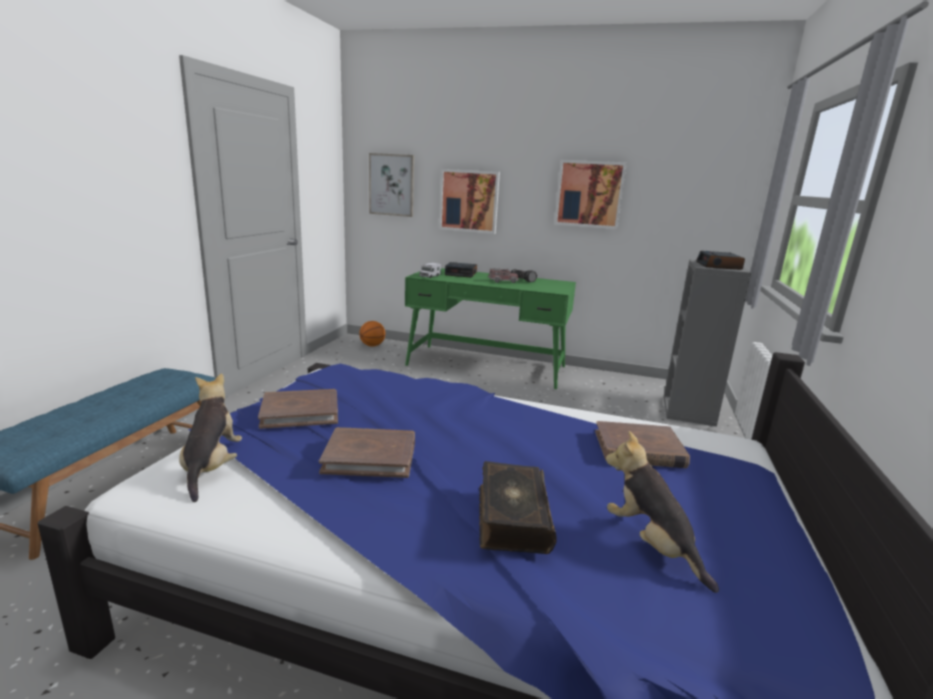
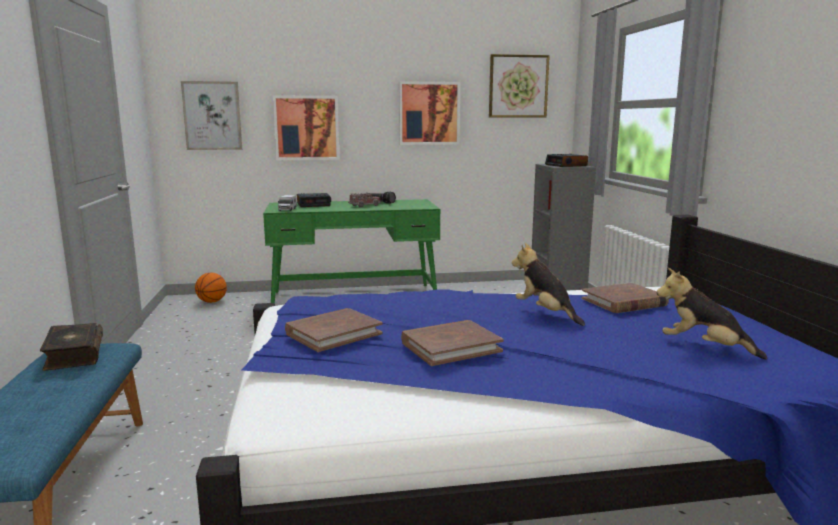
camera: 25 degrees left, 5 degrees down
(212, 467) = (313, 391): plush toy -> plush toy (545, 313)
(511, 517) = (610, 354): book -> book (73, 355)
(695, 170) = (518, 86): none -> picture

